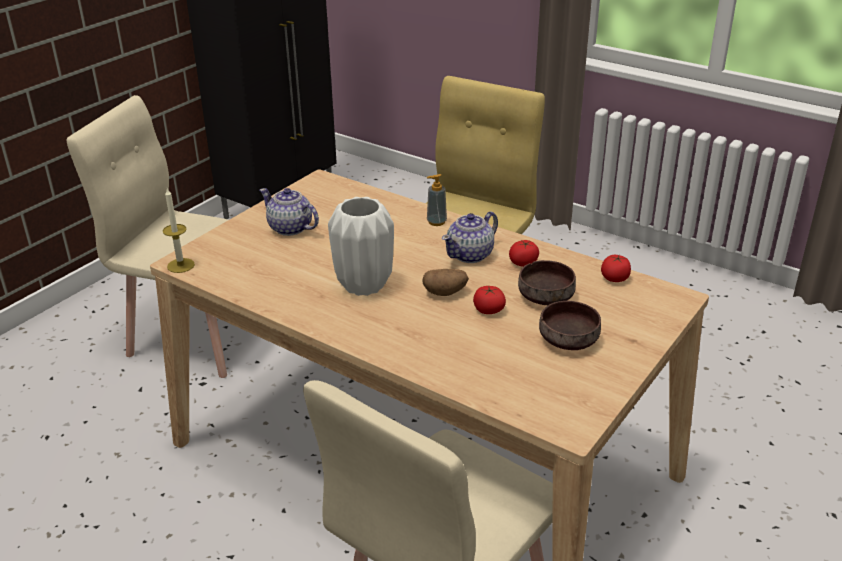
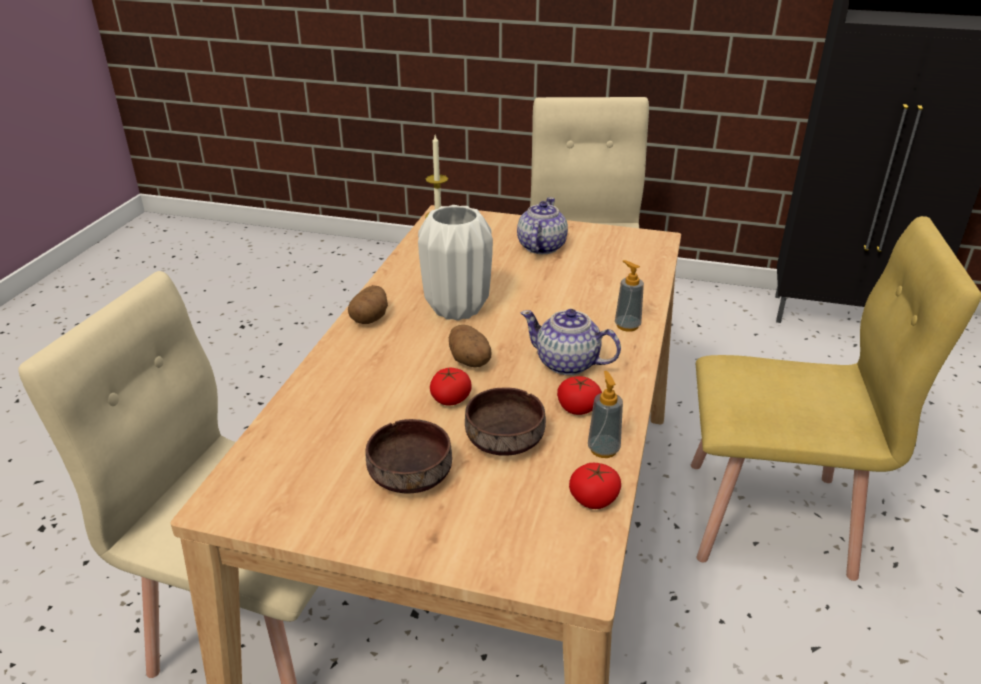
camera: 70 degrees right, 0 degrees up
(348, 329) = (370, 318): none -> potato
(570, 264) = (603, 449): none -> soap dispenser

